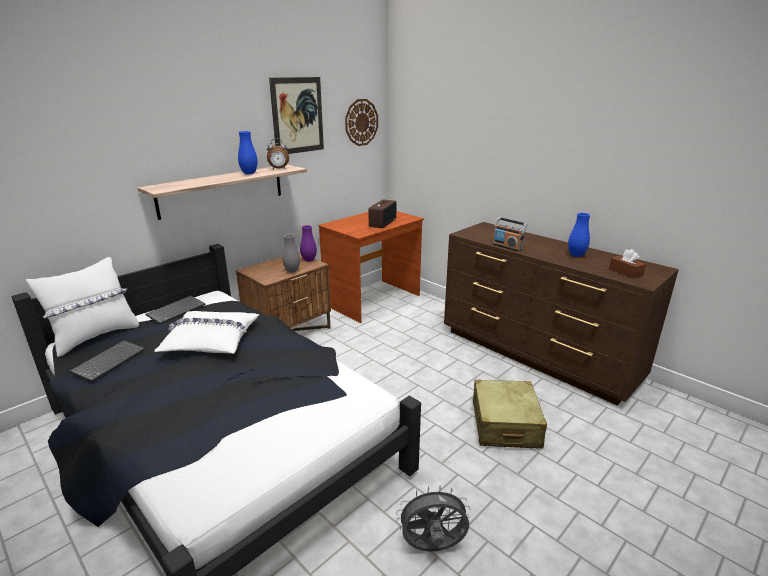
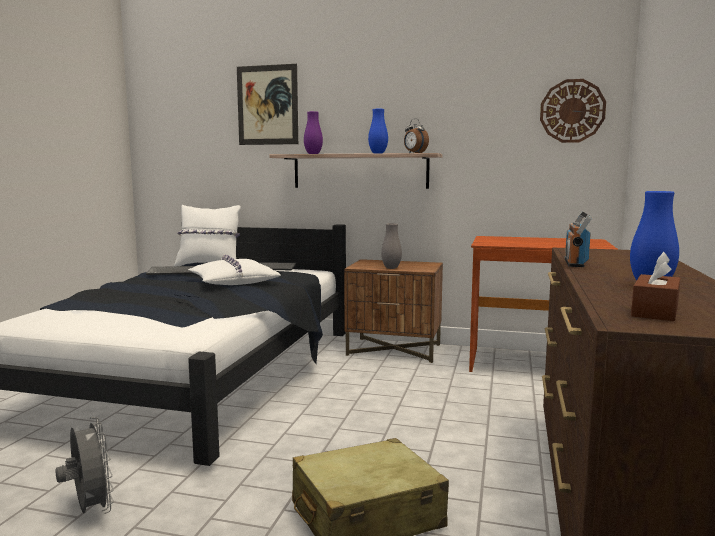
camera: 60 degrees right, 15 degrees down
(297, 115) = (464, 98): picture -> picture (267, 105)
(309, 260) = (428, 267): purple vase -> purple vase (313, 154)
(382, 222) = (546, 244): radio -> none

